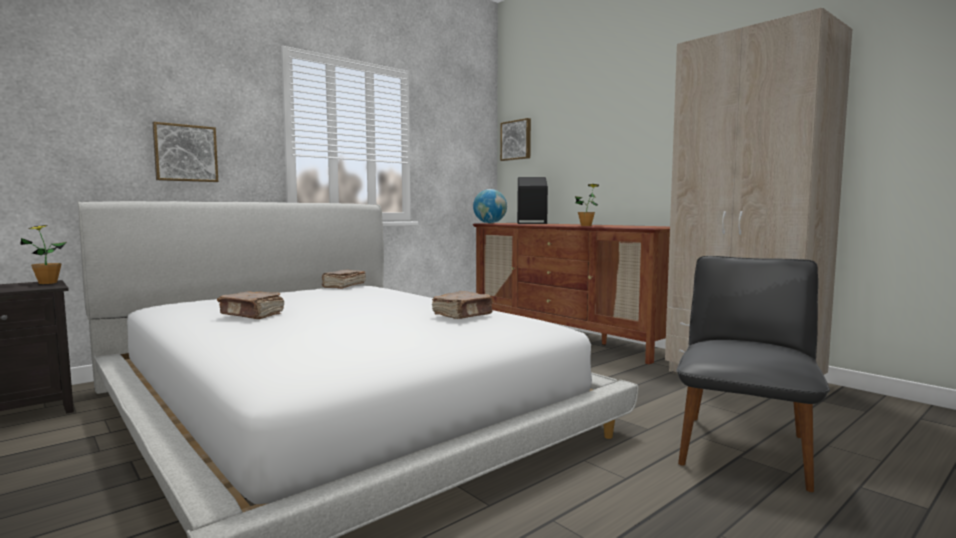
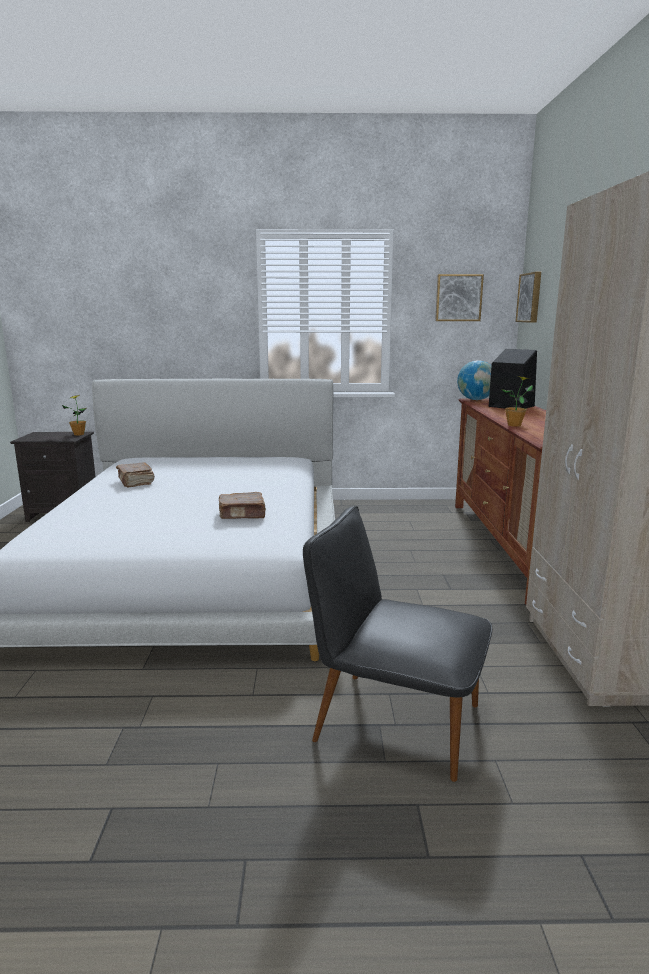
camera: 40 degrees right, 10 degrees up
(185, 153) = (177, 335): picture -> picture (458, 298)
(343, 286) = (269, 458): brown book -> none
(744, 450) = (397, 722): black chair -> black chair turned 135 degrees counterclockwise

